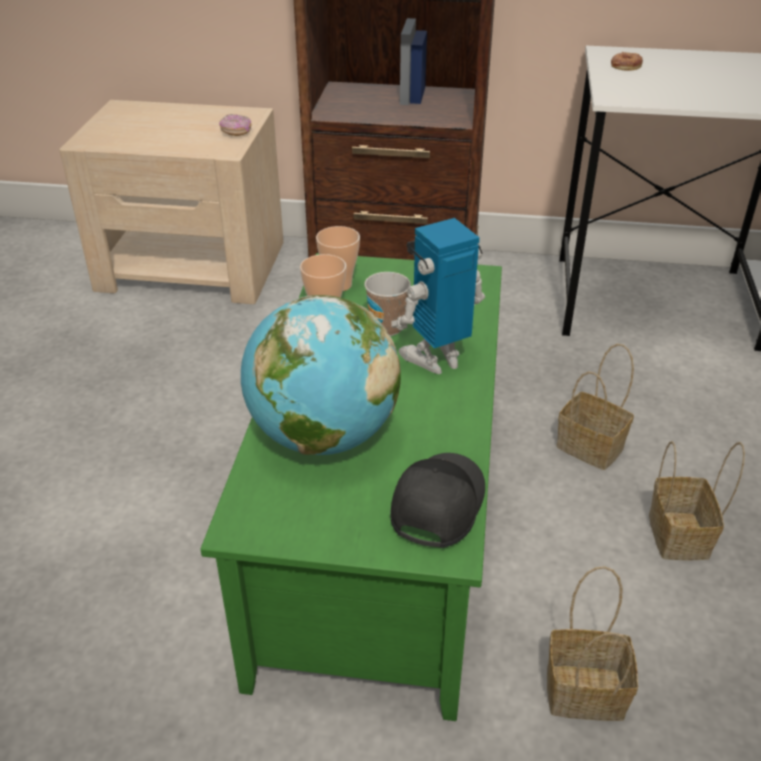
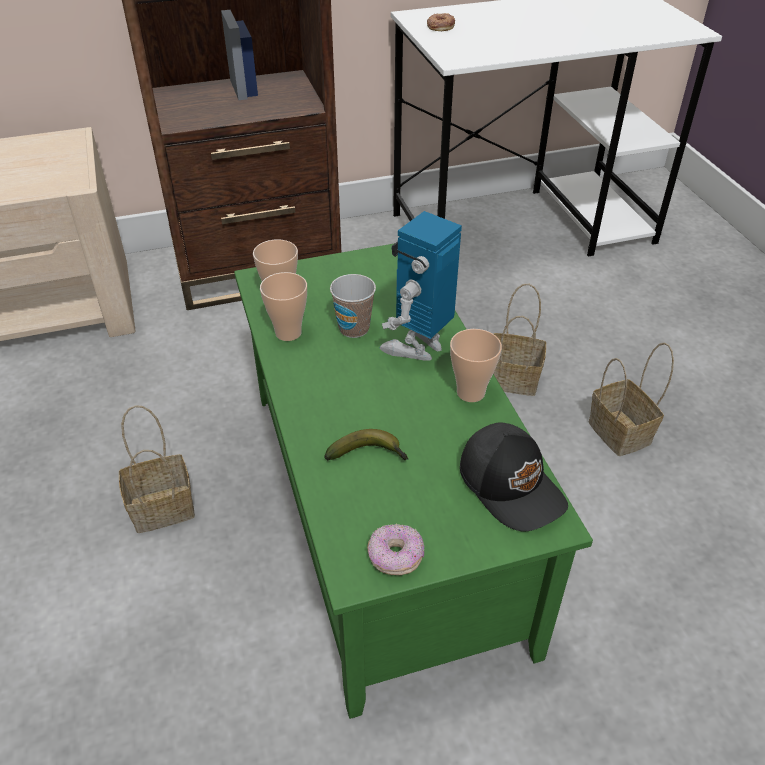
camera: 25 degrees left, 5 degrees up
(236, 132) = (70, 161): donut -> donut (395, 557)
(322, 436) = (369, 455): globe -> banana
(436, 505) = (511, 485): black cap -> black cap turned 150 degrees clockwise
(457, 413) = (470, 392): none -> cup
(587, 691) = (626, 590): basket -> basket (164, 507)

